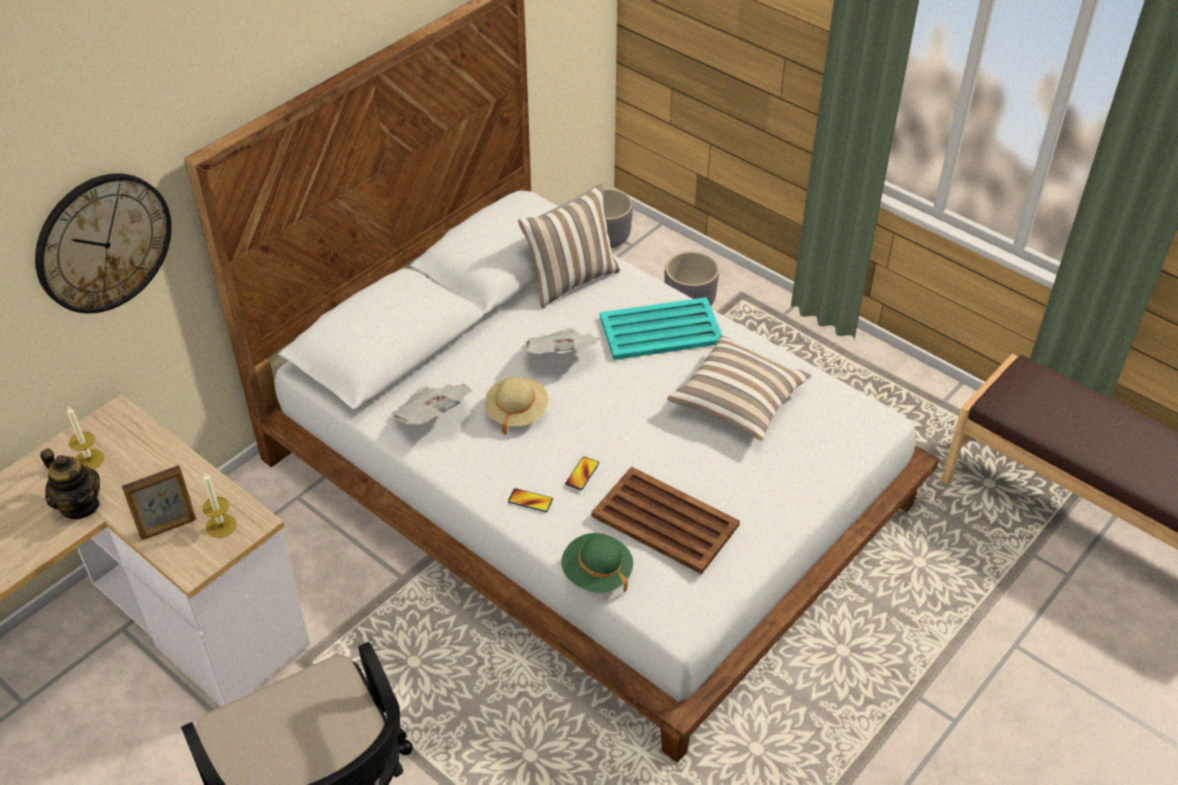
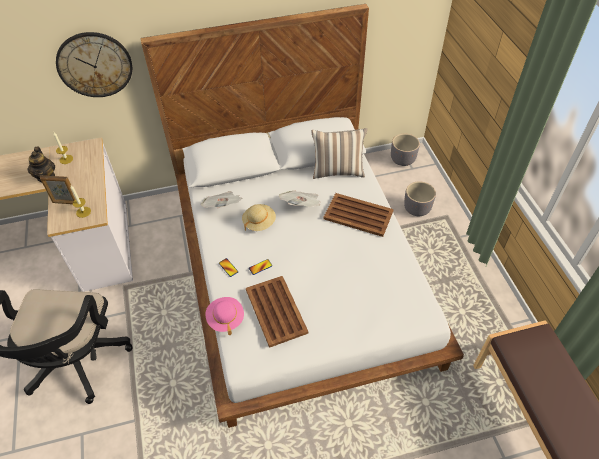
camera: 35 degrees right, 5 degrees up
(597, 573) = (225, 319): green hat -> pink hat
(662, 330) = (359, 215): turquoise tray -> brown tray
(738, 402) = (364, 270): pillow -> none

